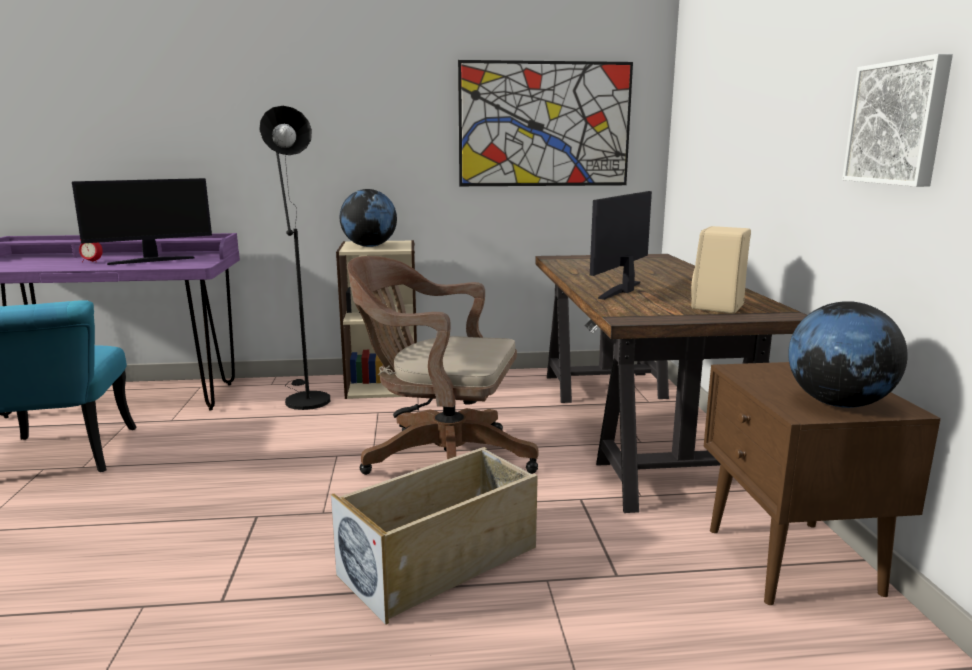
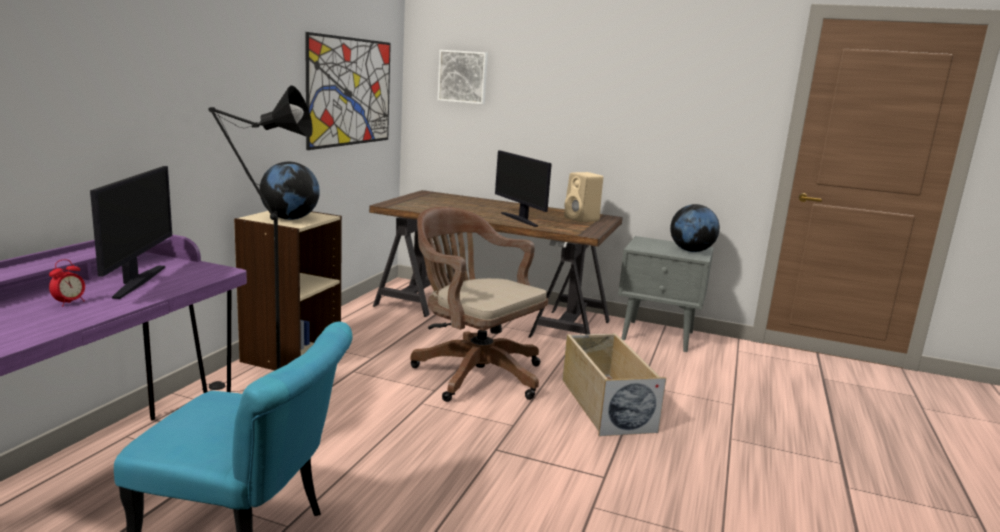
camera: 65 degrees left, 0 degrees up
(440, 460) = (473, 373): brown office chair -> brown office chair turned 90 degrees clockwise
(791, 561) = (659, 336): brown nightstand -> grey nightstand
(898, 123) = (668, 120): picture -> picture (463, 77)

